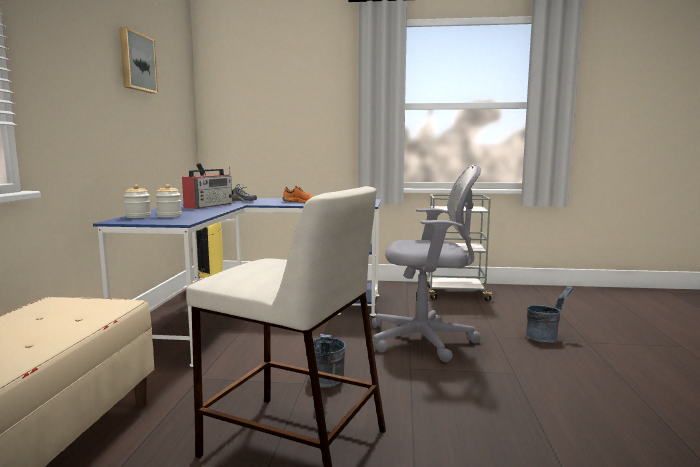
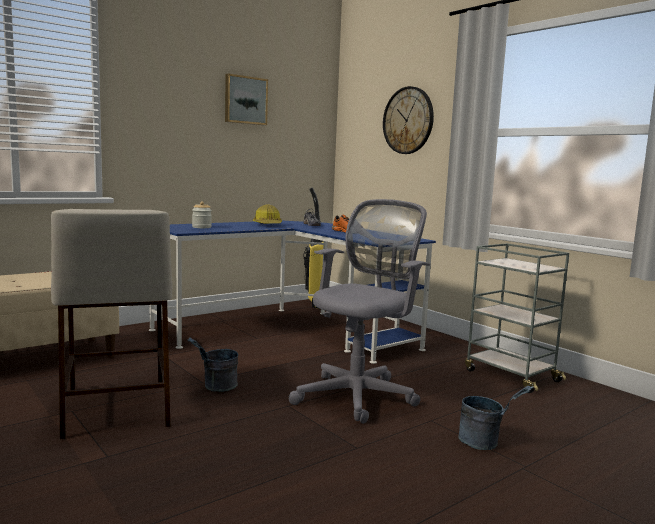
camera: 45 degrees right, 0 degrees up
(138, 217) = (185, 225): jar -> none
(209, 205) = (268, 225): radio -> hard hat
(297, 94) = (408, 120): none -> wall clock
(426, 340) = (359, 395): grey office chair -> grey office chair turned 105 degrees counterclockwise

